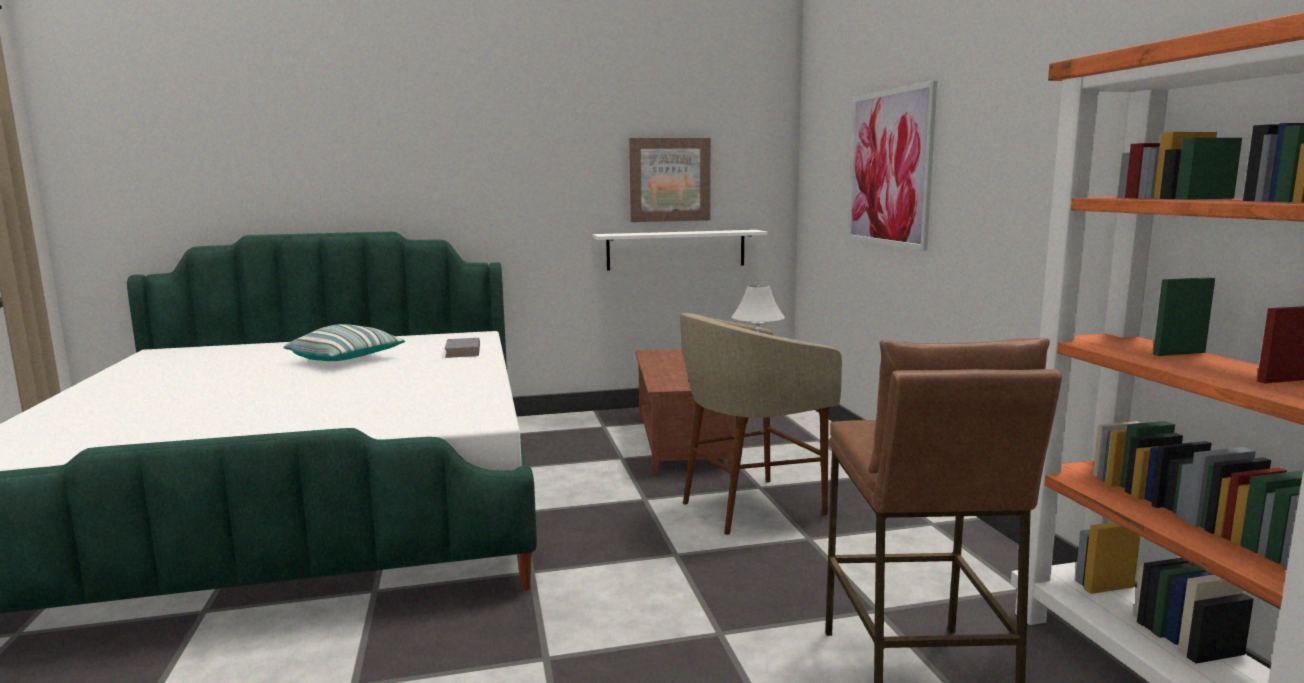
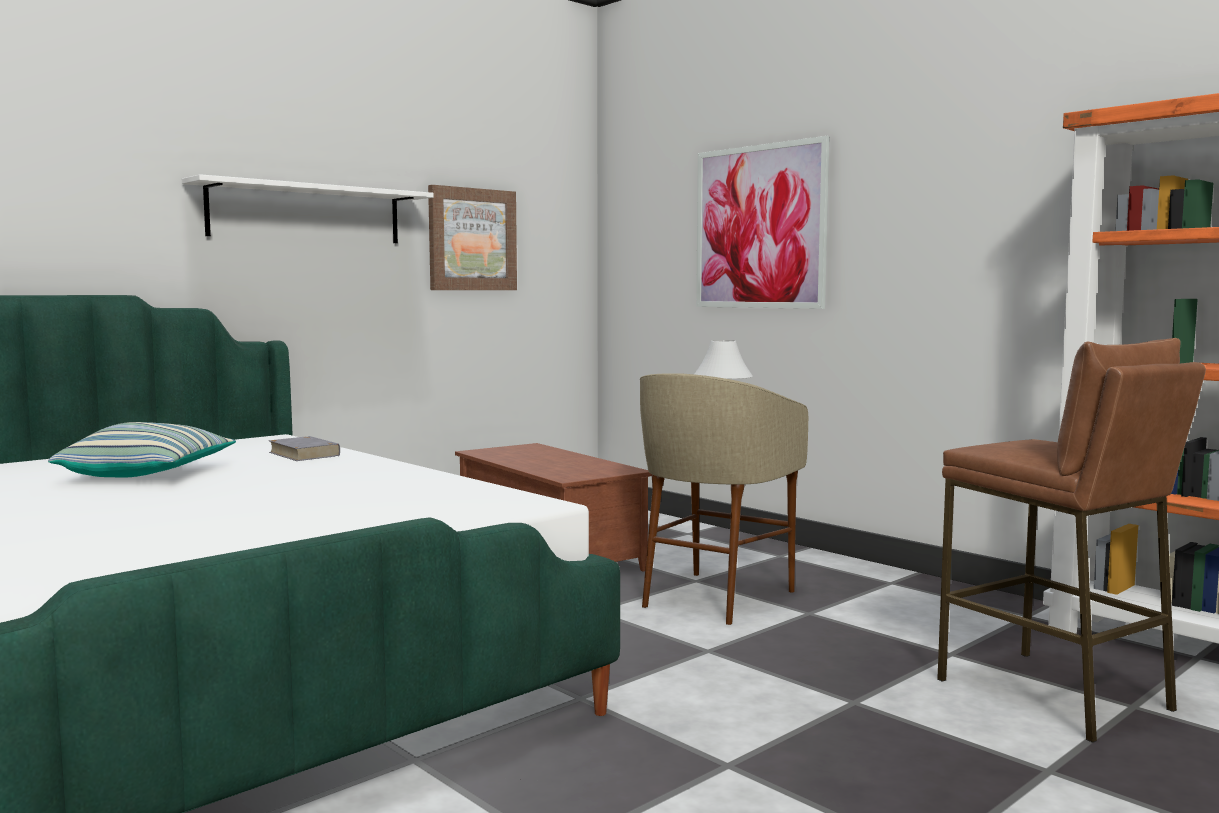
camera: 30 degrees left, 5 degrees down
(676, 249) = (480, 326): white shelf -> white shelf (306, 213)

